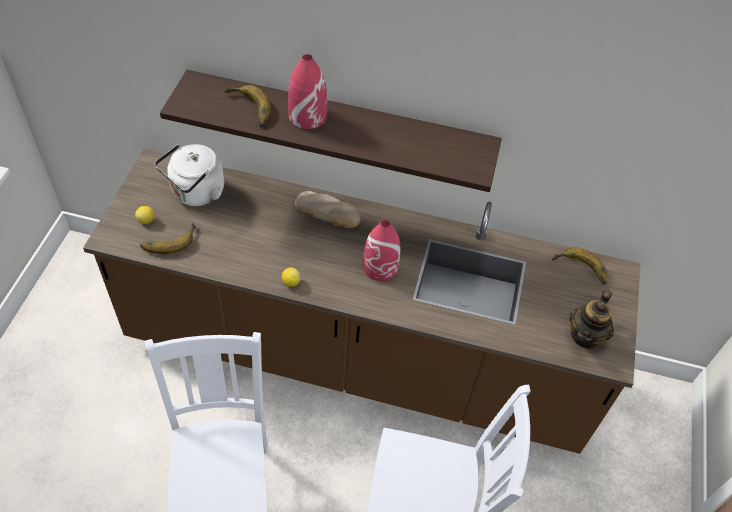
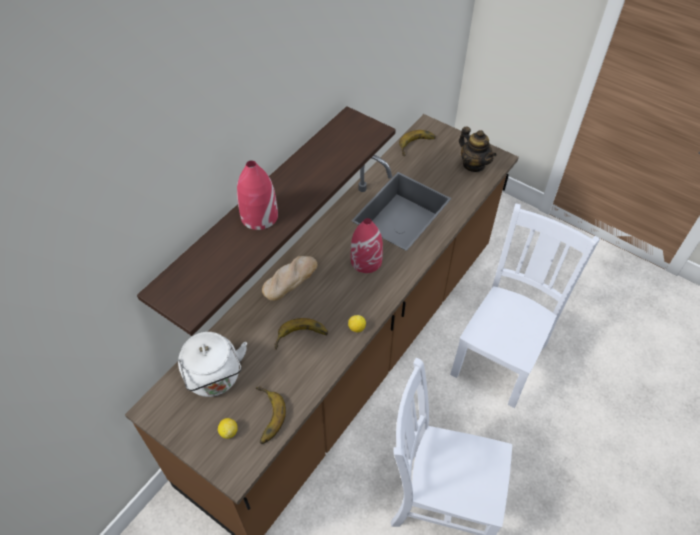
camera: 65 degrees left, 0 degrees up
(247, 109) = (226, 257): banana -> banana (301, 339)

